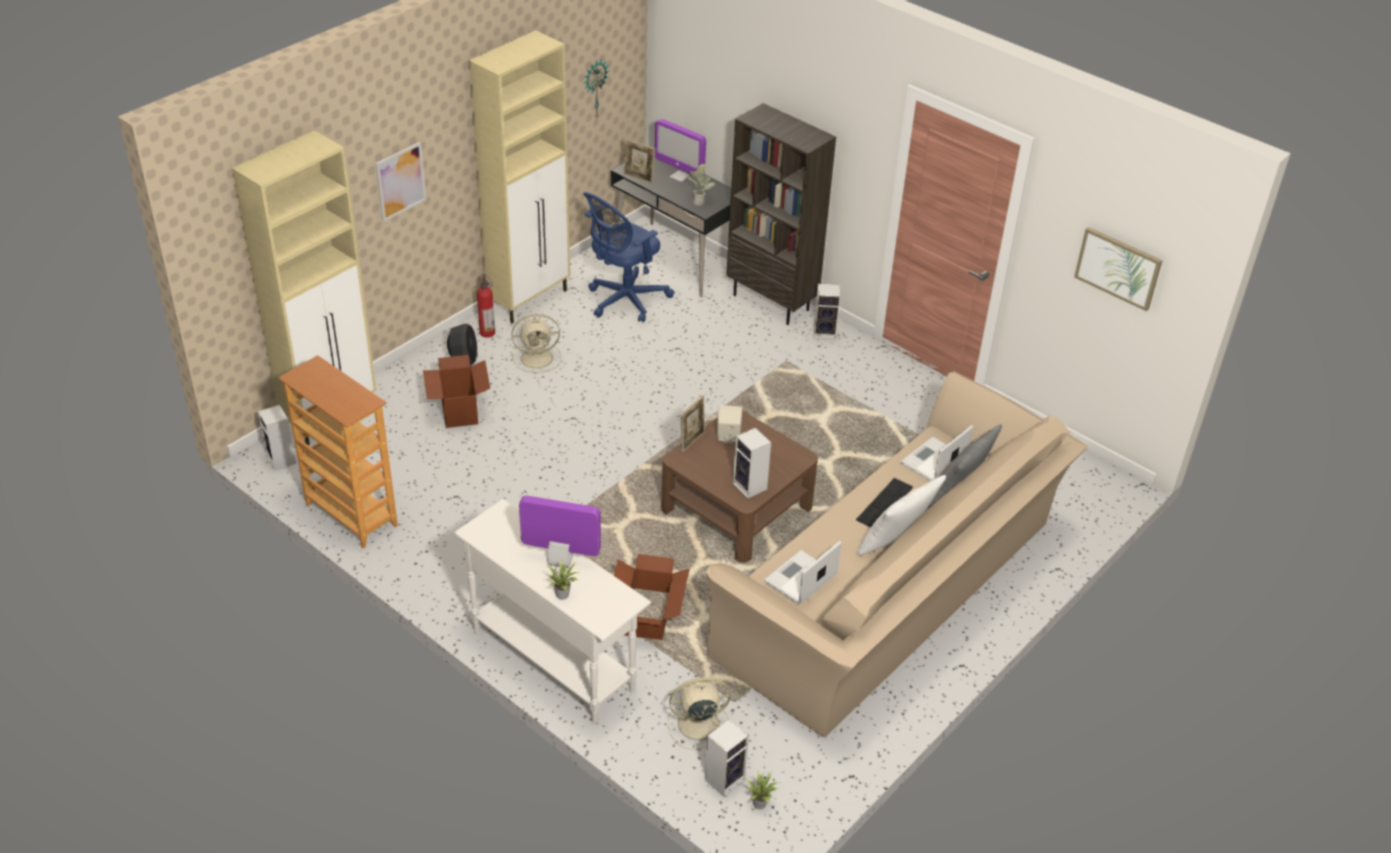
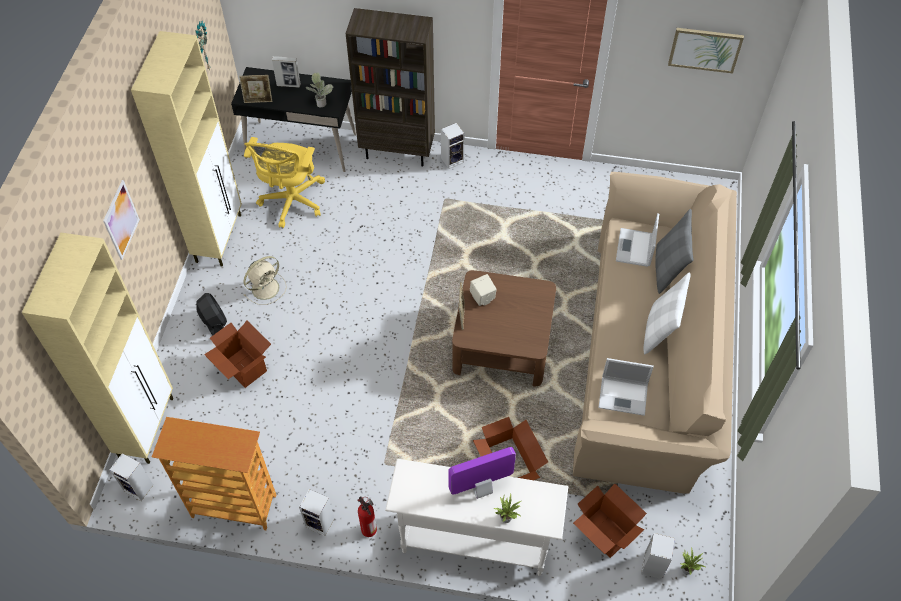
camera: 30 degrees left, 15 degrees up
(487, 332) = (209, 283): fire extinguisher -> fire extinguisher (368, 528)
(624, 301) = (291, 203): blue office chair -> yellow office chair
(680, 176) = (288, 85): monitor -> picture frame
(696, 724) = (604, 533): beige fan -> cardboard box
(751, 487) = (530, 333): speaker -> speaker (321, 523)
(800, 579) = (624, 395): laptop -> laptop turned 90 degrees counterclockwise
(884, 503) = (631, 301): keyboard -> none

